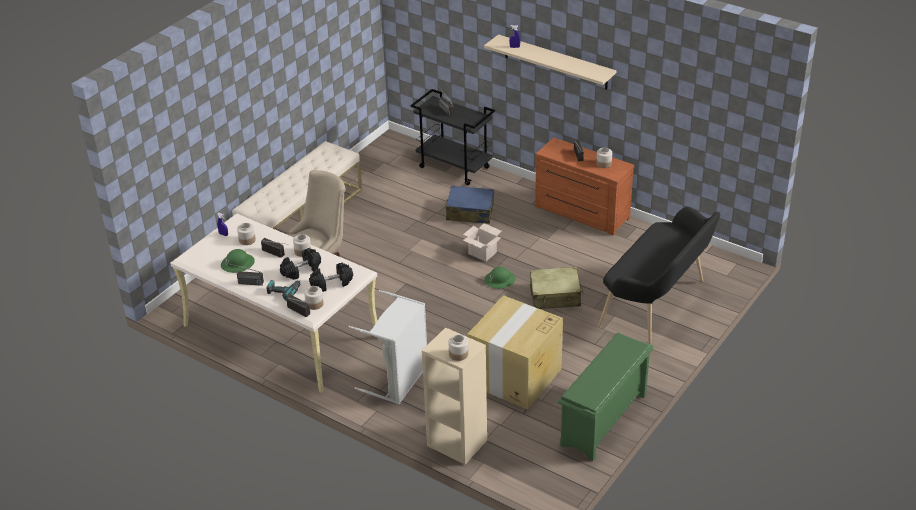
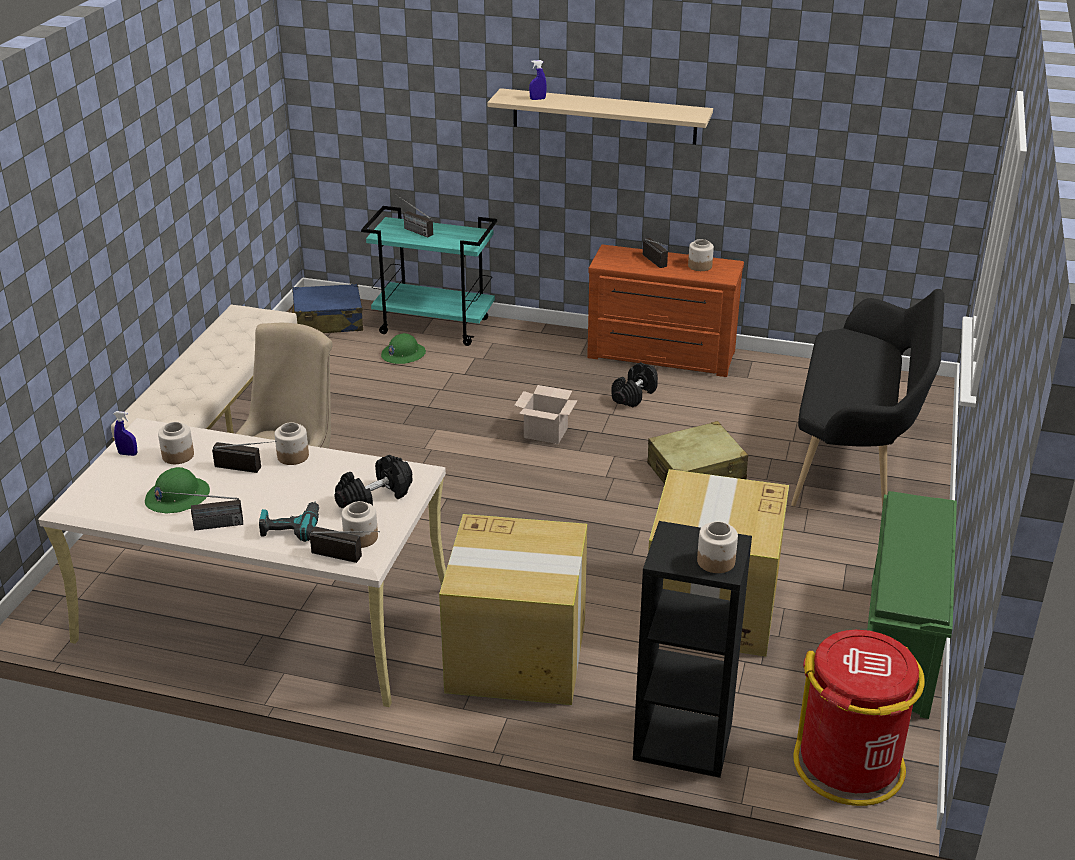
camera: 20 degrees left, 5 degrees down
(301, 270) = (306, 487): black dumbbell -> black dumbbell (634, 395)
(398, 380) = (518, 655): grey laundry basket -> cardboard box
(455, 167) = (435, 326): black cart -> turquoise cart
(456, 443) = (681, 742): beige bookcase -> black bookcase
(470, 212) = (492, 380): blue suitcase -> blue suitcase (328, 321)
(499, 280) = (596, 466): green hard hat -> green hard hat (403, 354)
(535, 474) = (849, 765): none -> red trash can

